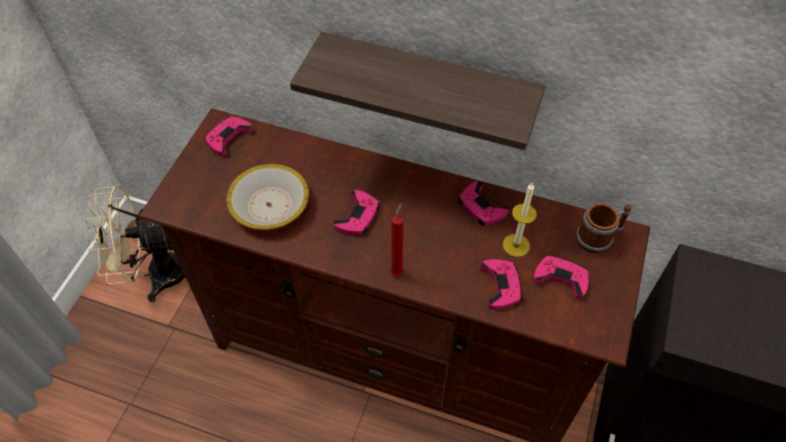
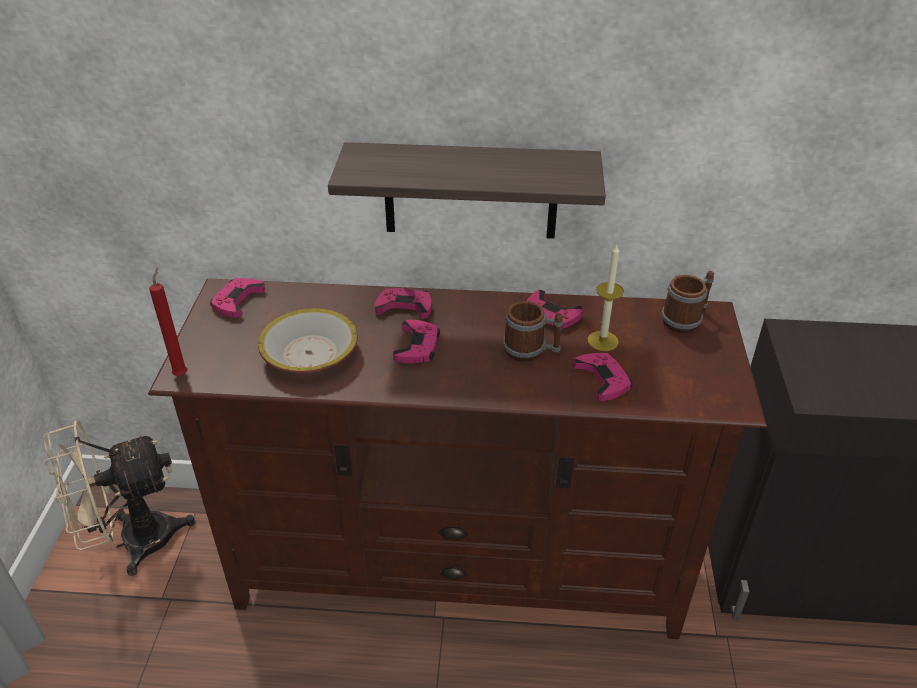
camera: 15 degrees left, 15 degrees down
(397, 271) = (483, 388): red candle -> red candle (181, 373)
(451, 243) = (531, 351): none -> mug
(561, 278) = (663, 361): pink game controller -> pink game controller (404, 306)

